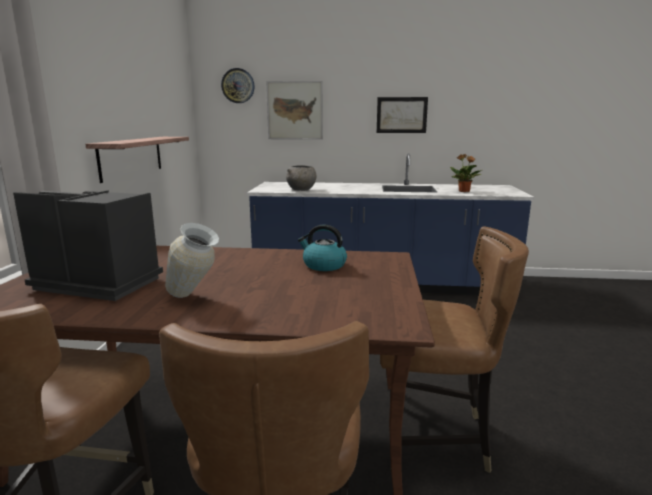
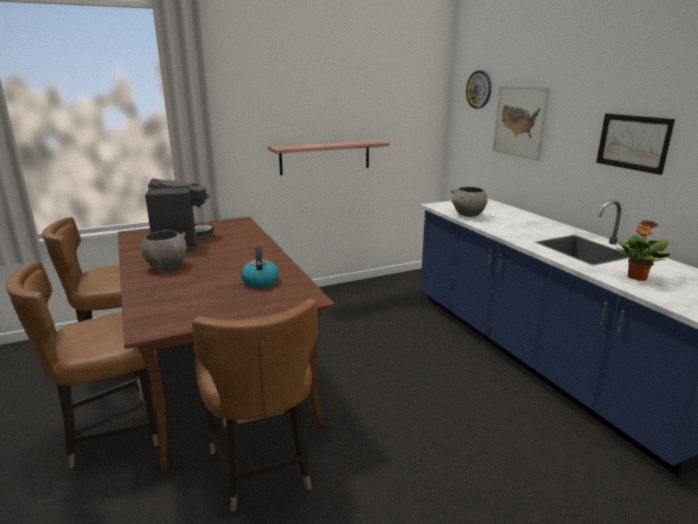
camera: 60 degrees right, 5 degrees up
(194, 298) = (166, 266): vase -> grey bowl

